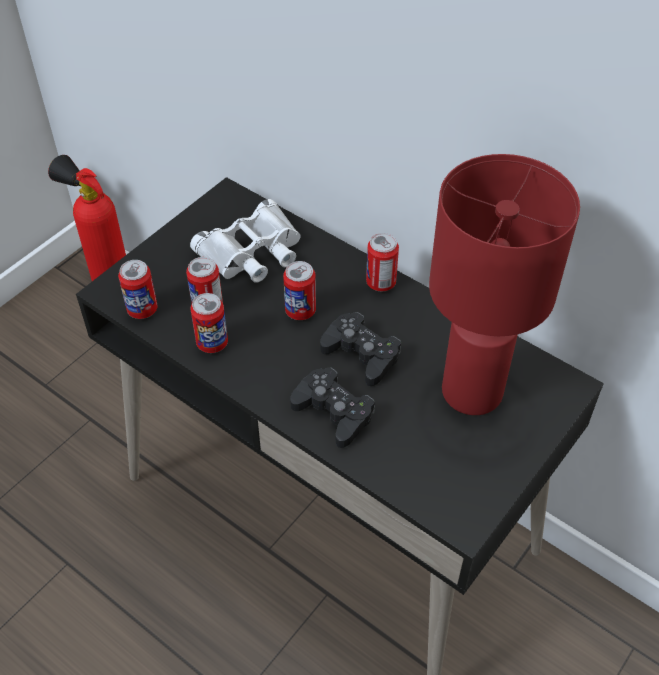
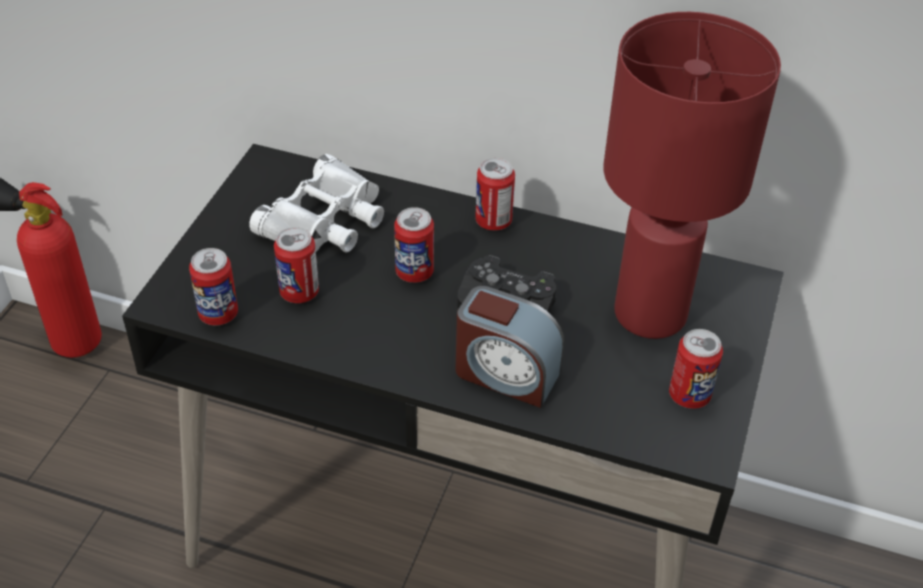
camera: 20 degrees left, 5 degrees down
(212, 343) = (324, 332): can -> can (689, 395)
(333, 412) = (505, 373): black game controller -> alarm clock

